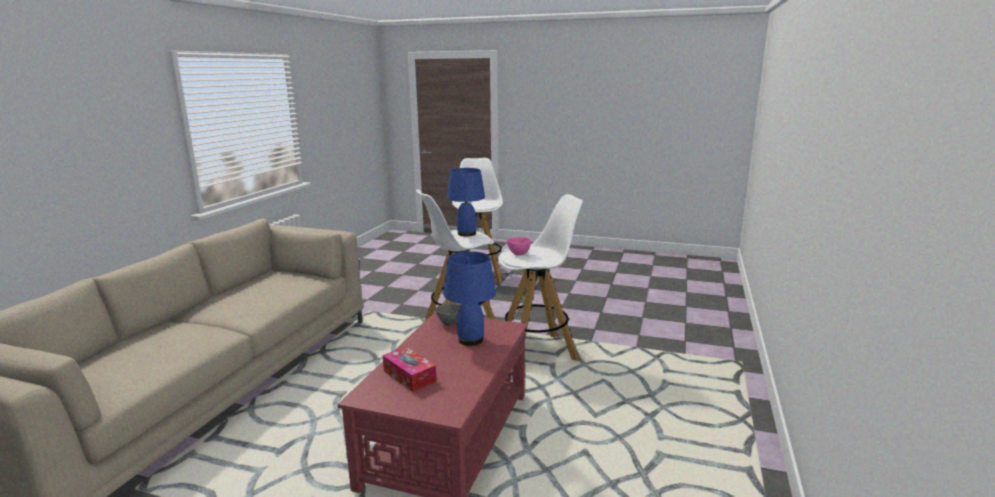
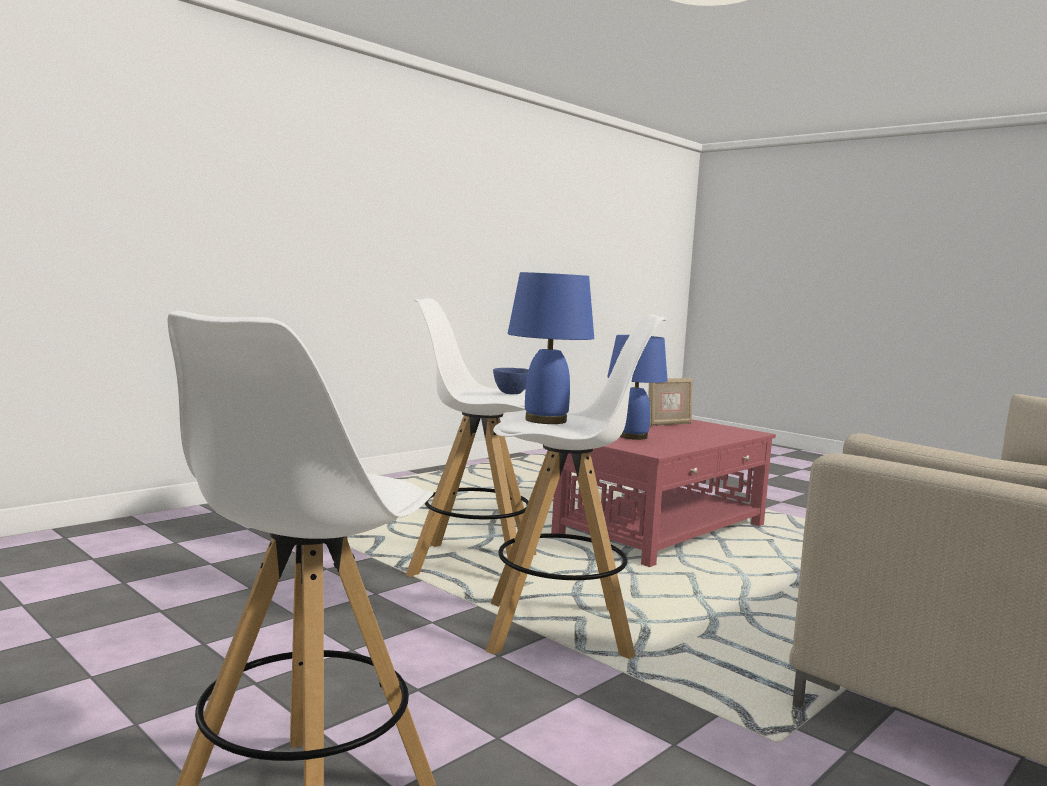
camera: 155 degrees left, 10 degrees down
(409, 376) = (709, 433): tissue box -> none
(449, 323) = (647, 447): grey bowl -> none
(457, 387) = (668, 424): none -> picture frame
(518, 254) = (512, 393): pink bowl -> blue bowl

